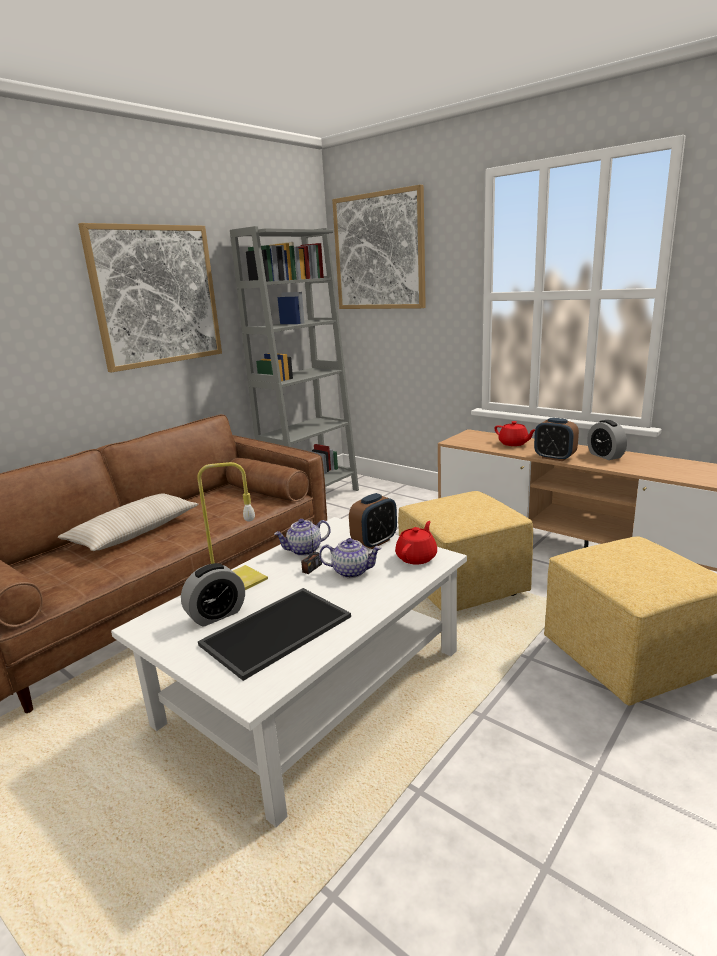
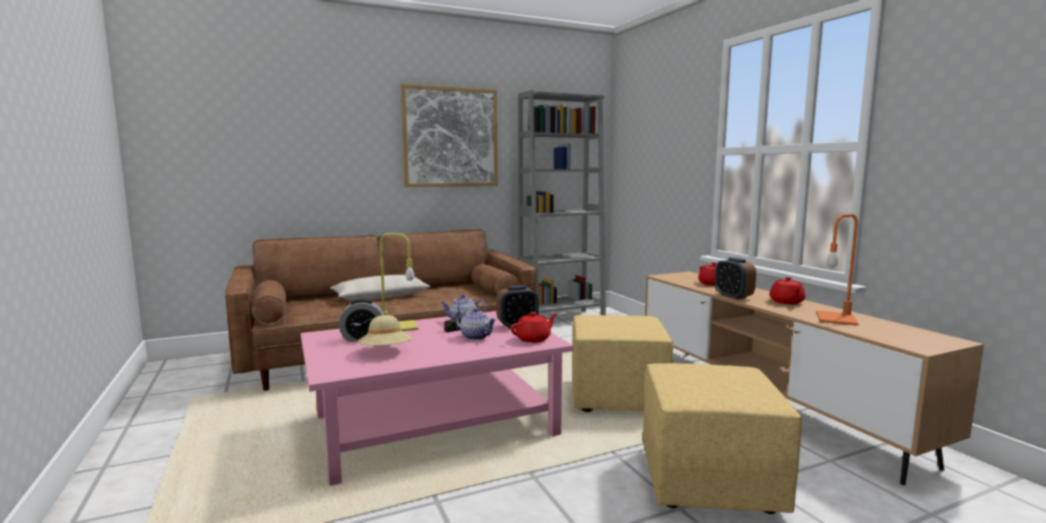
camera: 25 degrees right, 10 degrees down
(276, 629) = (386, 352): tray -> beige hat
(313, 686) = (434, 425): white coffee table -> pink coffee table
(379, 252) = (646, 115): picture -> none
(605, 456) = (786, 302): alarm clock -> red teapot
(668, 468) = (835, 318): none -> orange table lamp

